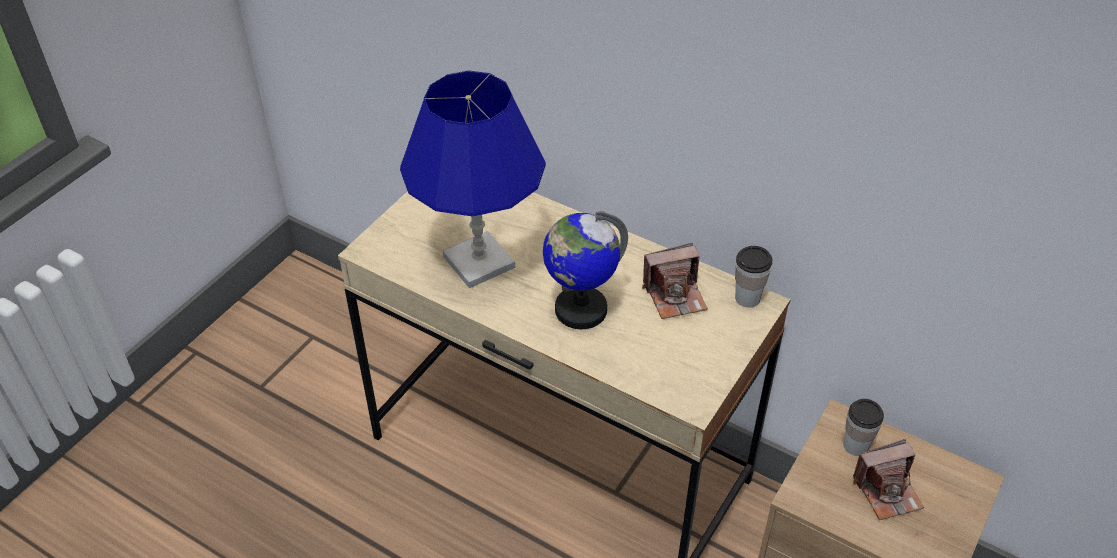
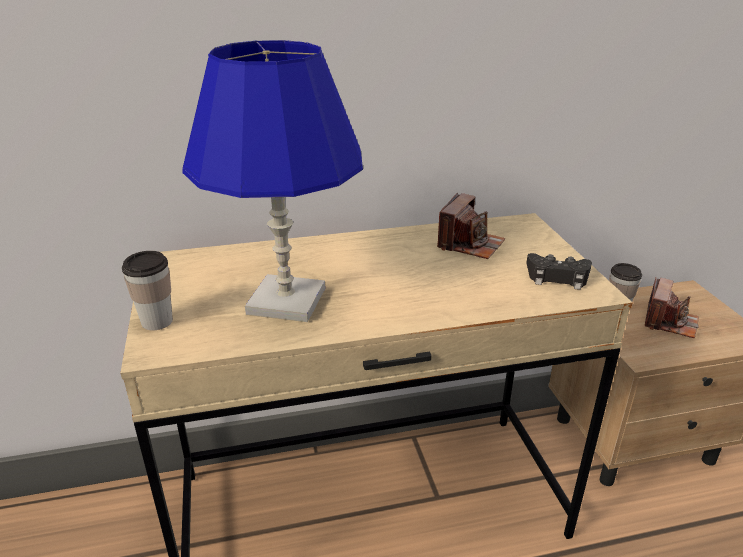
camera: 45 degrees left, 15 degrees down
(580, 309) = (422, 285): globe -> none
(688, 370) = (557, 277): none -> black game controller
(747, 298) = (513, 224): cup -> cup (157, 321)

